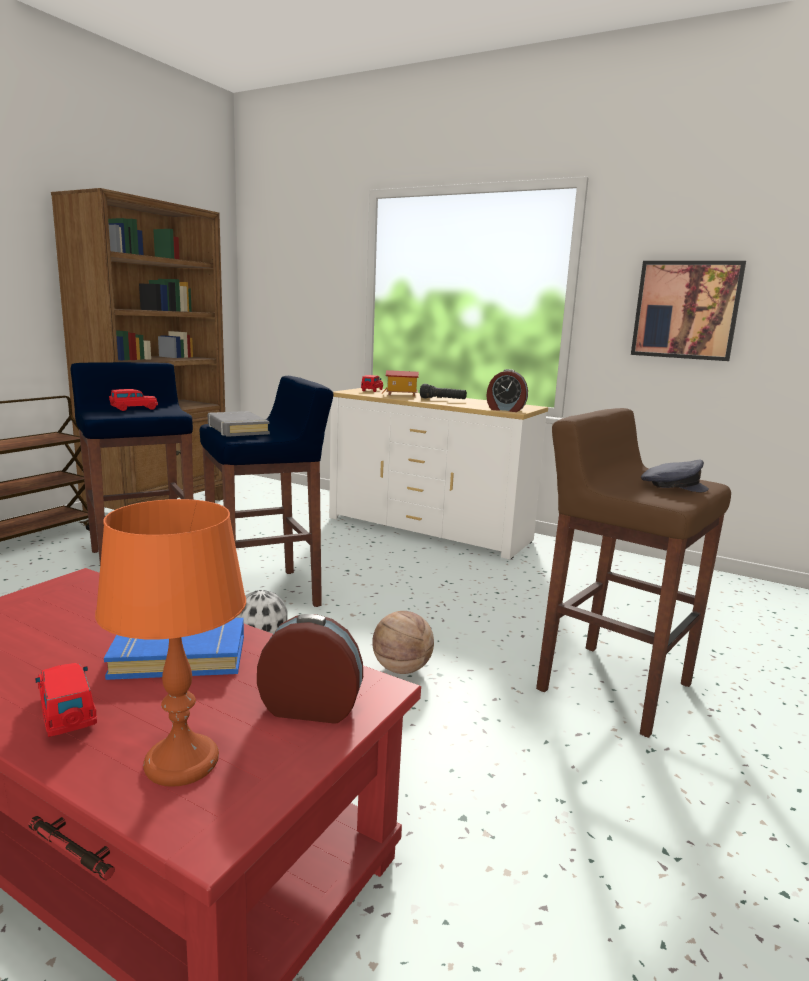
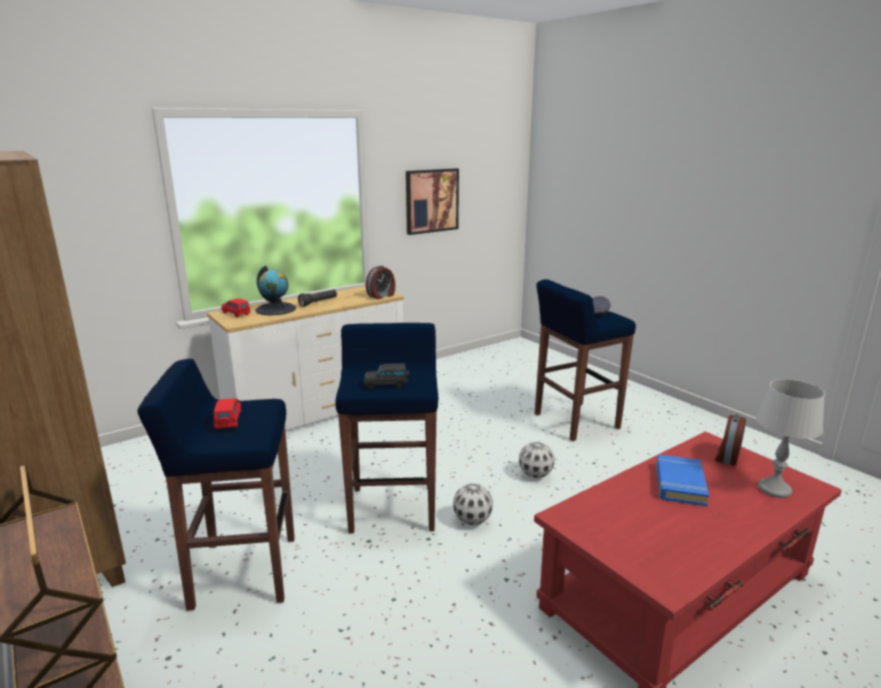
camera: 65 degrees left, 5 degrees up
(67, 713) = (741, 517): red toy car -> none
(183, 762) = (774, 489): orange table lamp -> grey table lamp
(237, 429) = (387, 384): grey book -> black toy car
(401, 394) = (276, 309): toy house -> globe
(401, 669) = (535, 475): basketball -> football
(612, 686) = (575, 421): brown stool -> blue stool

